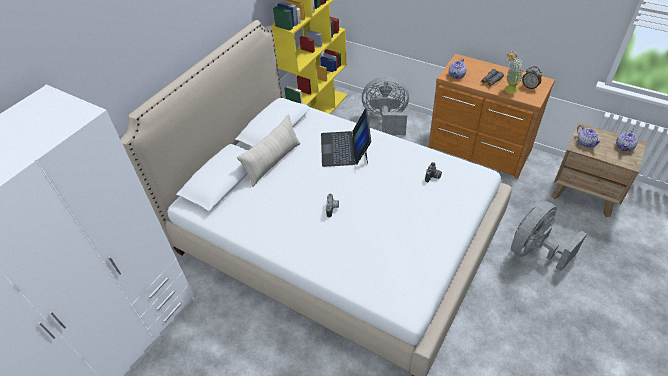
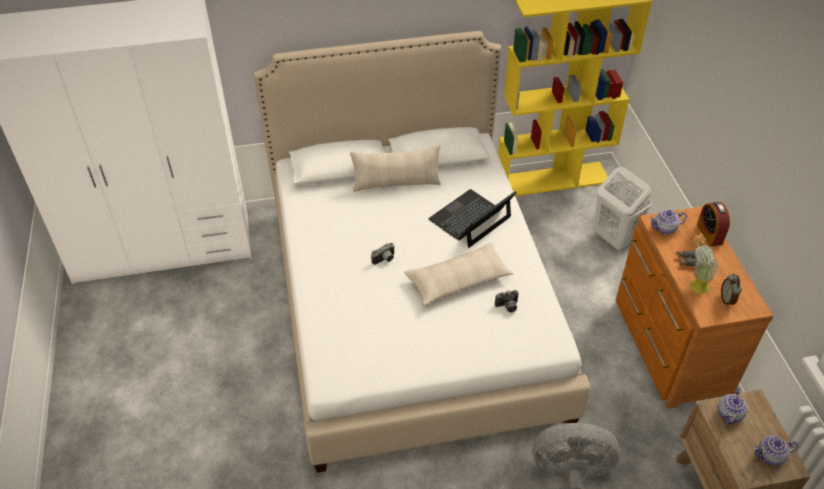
camera: 45 degrees right, 0 degrees up
(386, 120) = (613, 238): grey fan -> white laundry basket
(388, 185) = (458, 280): none -> beige pillow
(477, 64) = (709, 234): none -> alarm clock

